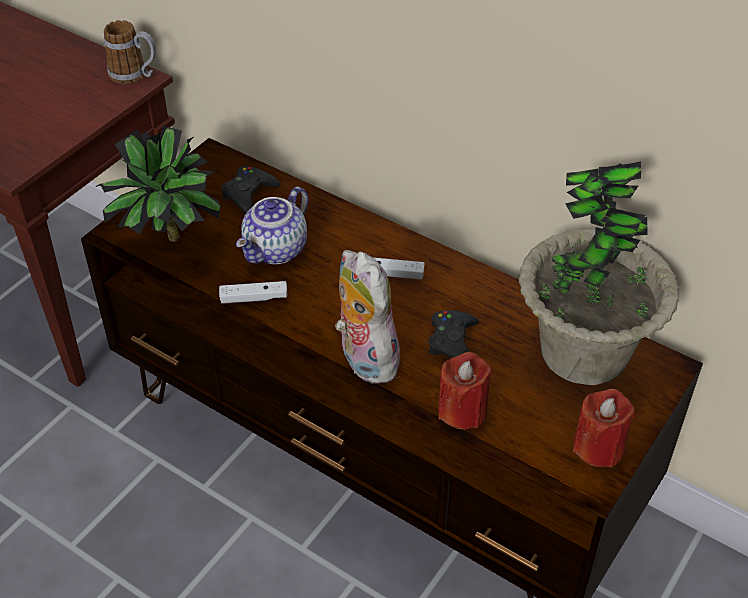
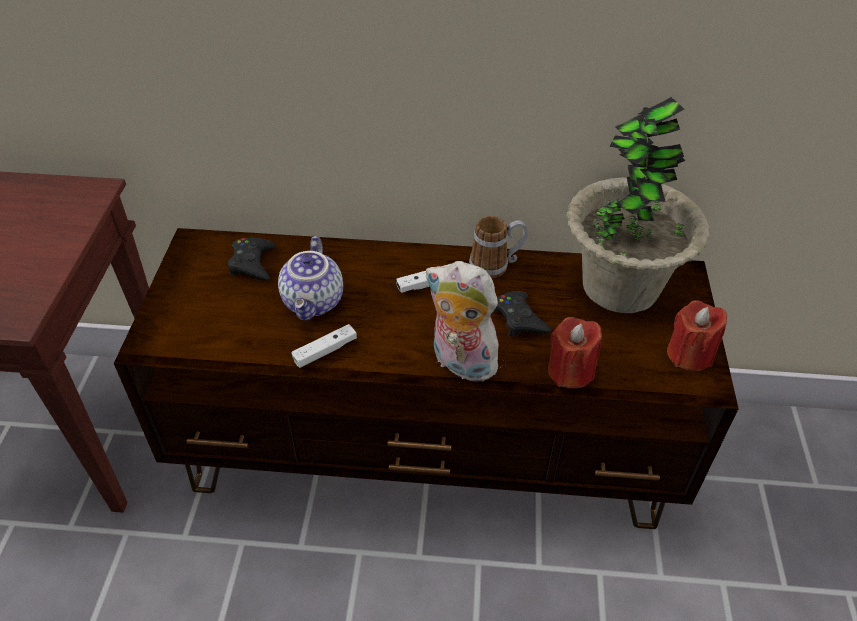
camera: 30 degrees left, 0 degrees up
(135, 75) = (86, 189): mug -> mug (496, 265)
(169, 243) = (208, 334): potted plant -> none

